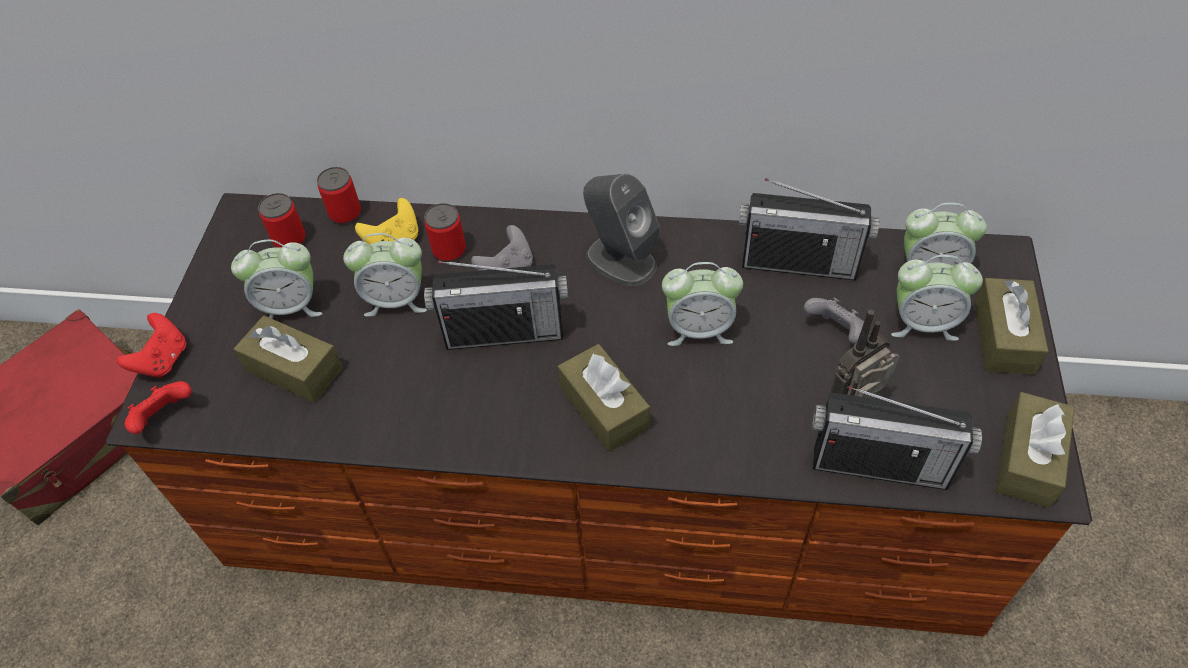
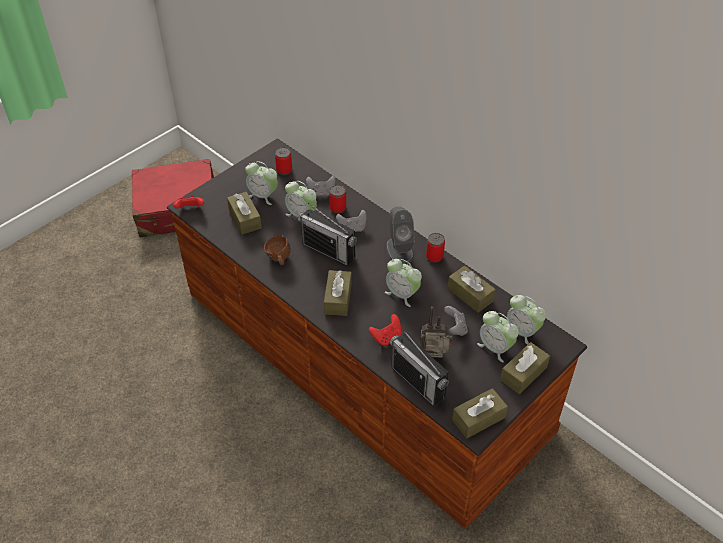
camera: 35 degrees right, 5 degrees down
(163, 360) = (205, 189): red game controller -> red game controller (386, 337)
(345, 213) = (313, 171): can -> can (434, 256)
(394, 241) = (321, 193): yellow game controller -> grey game controller
(429, 406) = (278, 259): none -> brown mug
(799, 263) = (470, 295): radio -> brown tissue box

